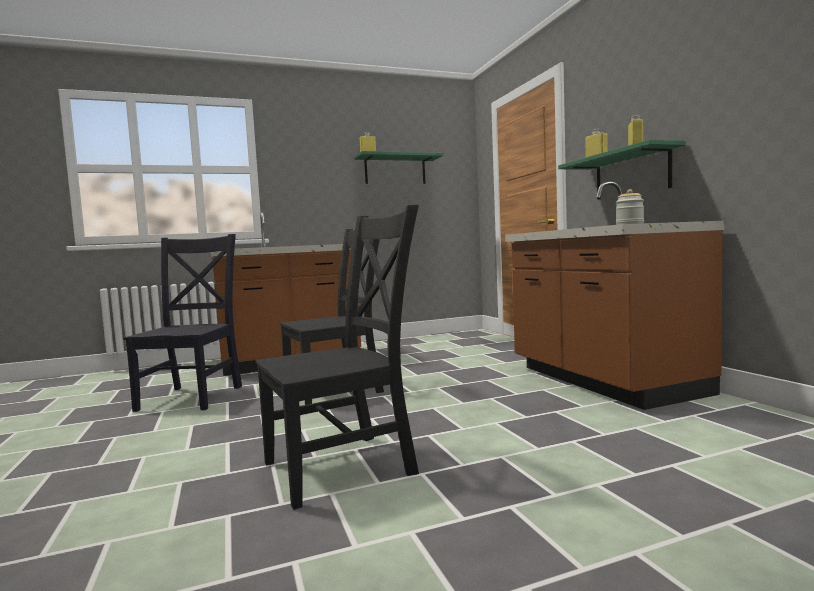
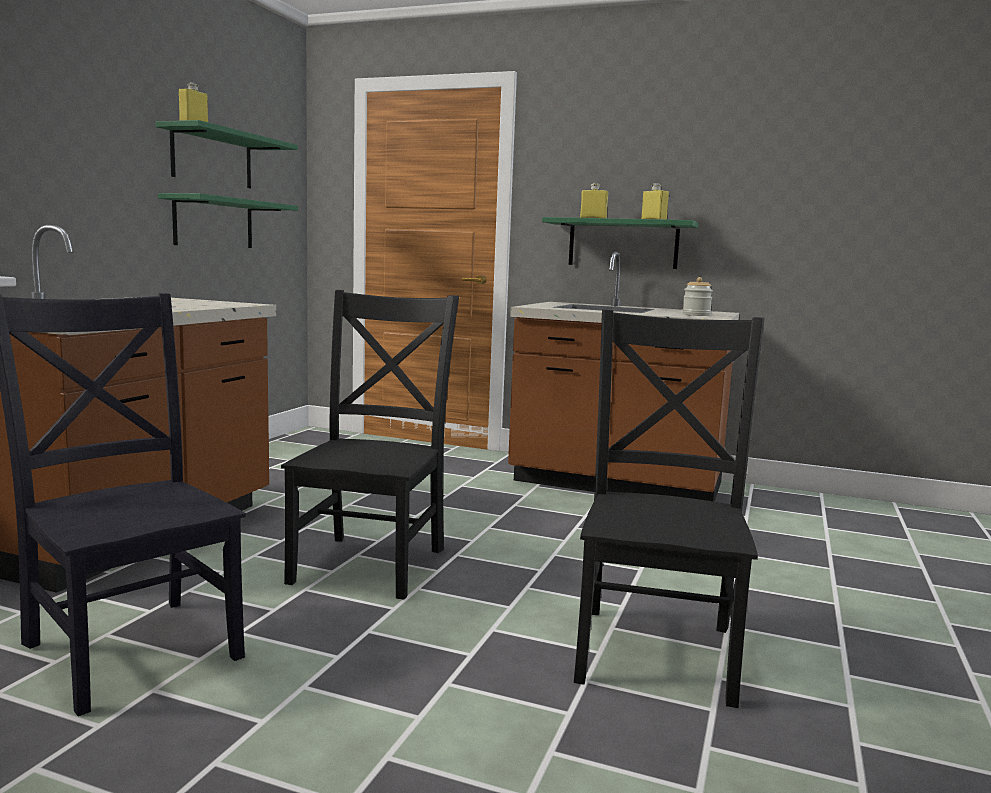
camera: 50 degrees left, 5 degrees up
(397, 205) = (214, 223): none -> green shelf

